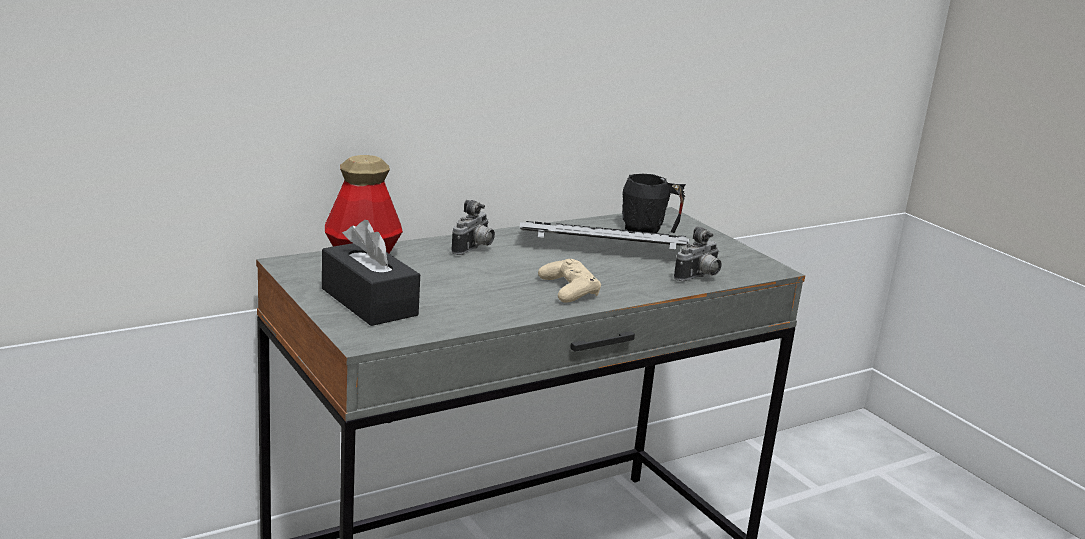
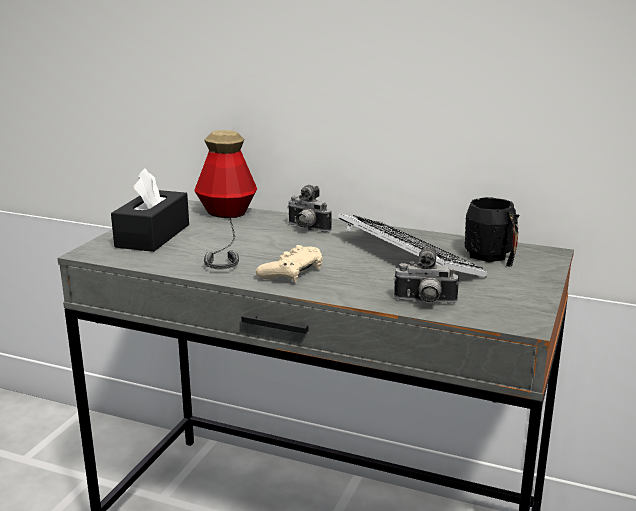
camera: 55 degrees right, 0 degrees up
(474, 249) = (306, 229): camera -> camera turned 45 degrees clockwise
(481, 297) = (220, 255): none -> headphones

